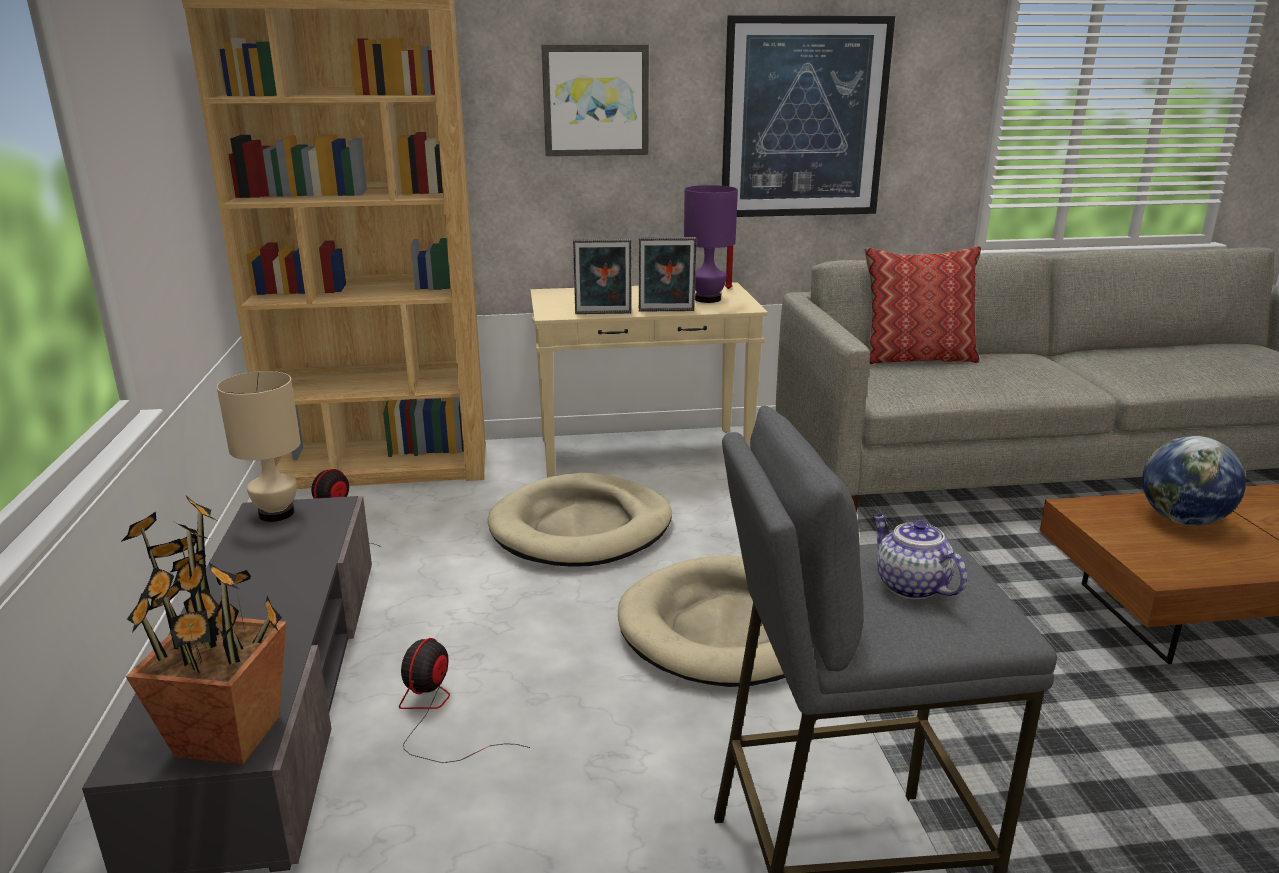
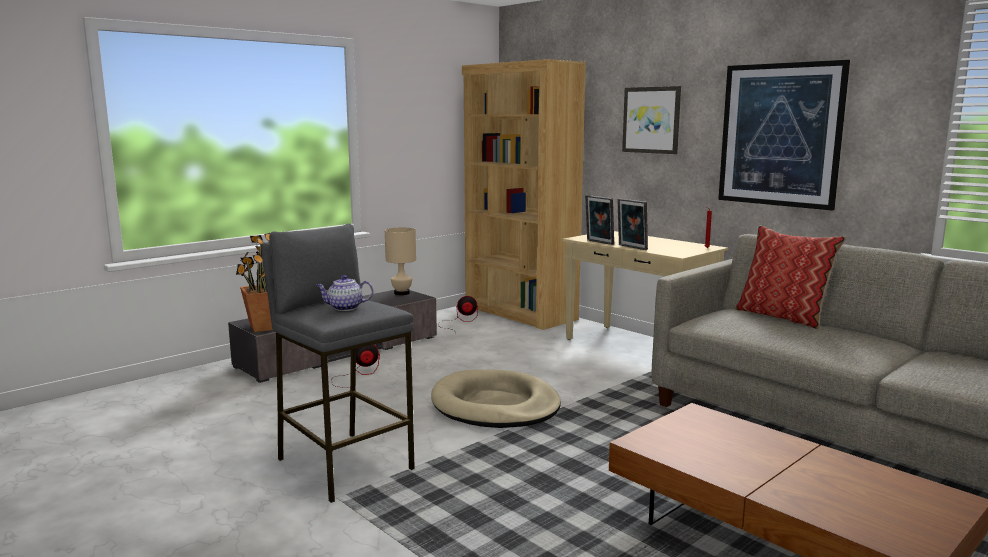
camera: 55 degrees right, 10 degrees down
(581, 528) = (534, 357): beige dog bed -> none
(708, 299) = (674, 248): purple table lamp -> none
(909, 585) = (344, 308): teapot -> teapot turned 120 degrees counterclockwise
(1182, 520) = (742, 442): globe -> none

